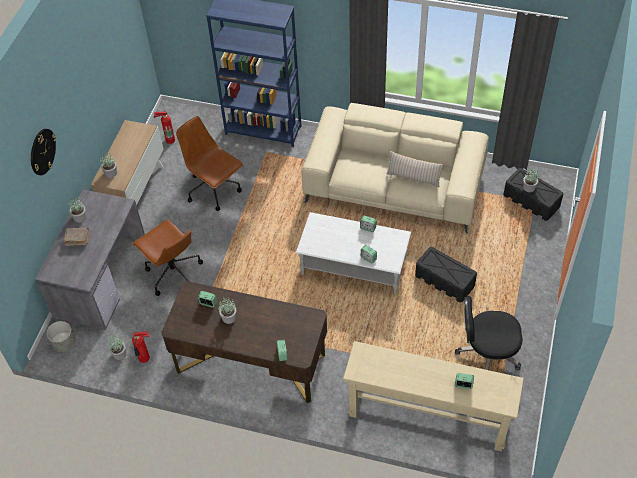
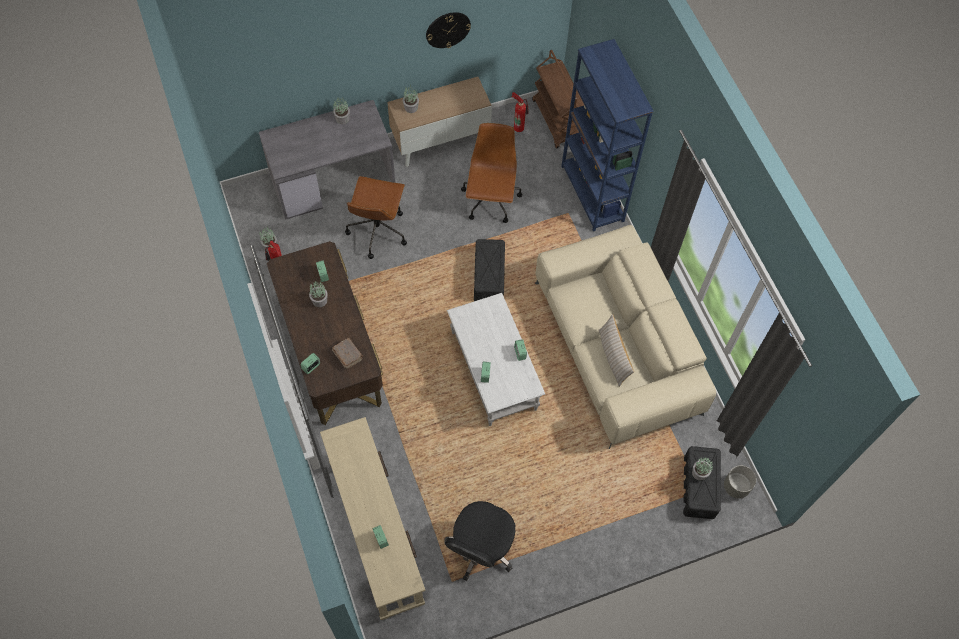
camera: 50 degrees right, 10 degrees up
(42, 151) = (327, 41): wall clock -> wall clock (448, 29)
(64, 343) = (252, 199): grey planter -> grey planter (736, 487)
(77, 239) = (318, 133): brown book -> brown book (348, 355)
(186, 116) = (557, 121): none -> brown cart
(445, 281) = (536, 461): black storage box -> black storage box (489, 277)
(487, 353) = (481, 547): black office chair -> black office chair turned 120 degrees counterclockwise

